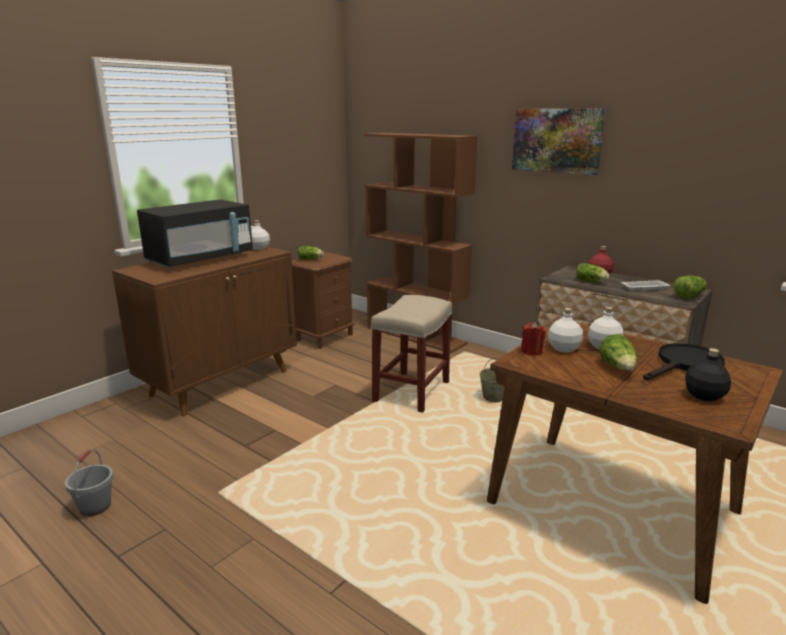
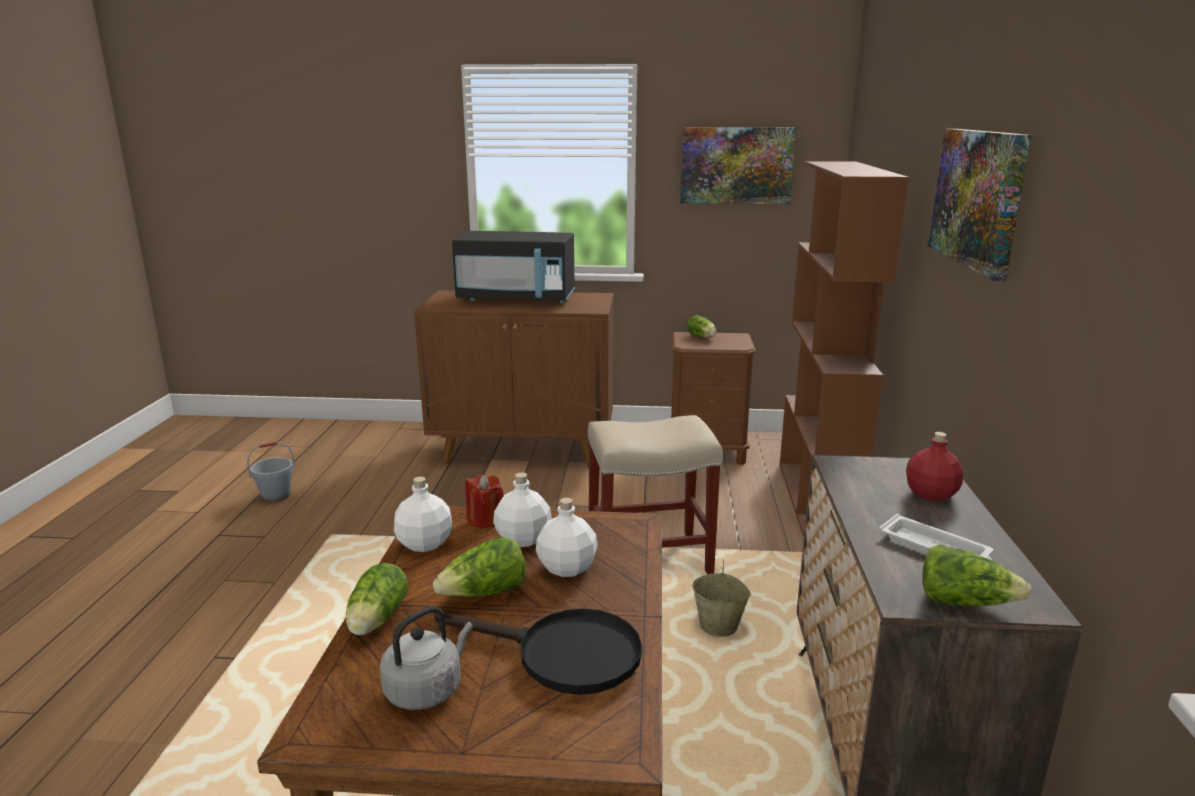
camera: 55 degrees right, 0 degrees up
(259, 248) = (597, 302): white bottle -> white bottle (425, 544)
(295, 140) = (736, 165): none -> picture
(591, 282) = (875, 495): lettuce -> lettuce (376, 621)
(703, 395) = (426, 689): black bottle -> grey kettle

